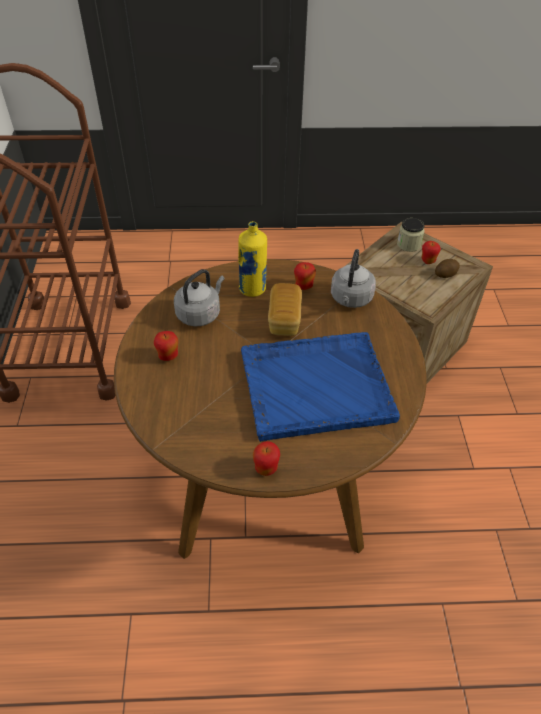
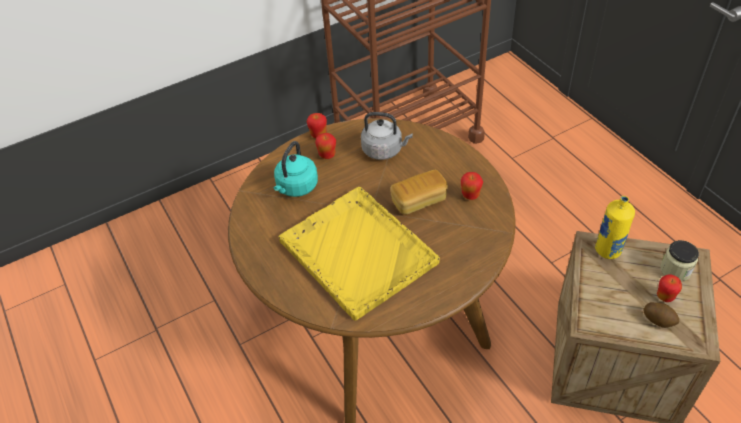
camera: 65 degrees right, 0 degrees up
(192, 398) = (296, 187): none -> turquoise kettle
(253, 289) = (438, 166): yellow bottle -> yellow bottle (608, 250)
(266, 468) = (257, 257): apple -> apple (318, 135)
(314, 386) = (357, 251): blue tray -> yellow tray
(350, 299) = (481, 233): grey kettle -> none

